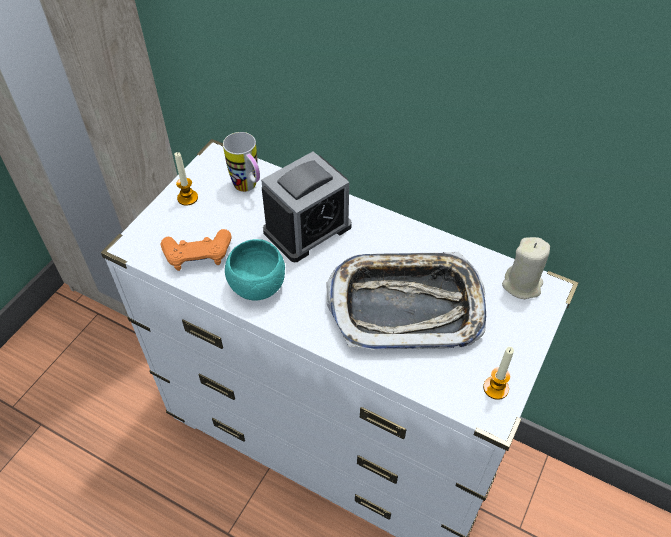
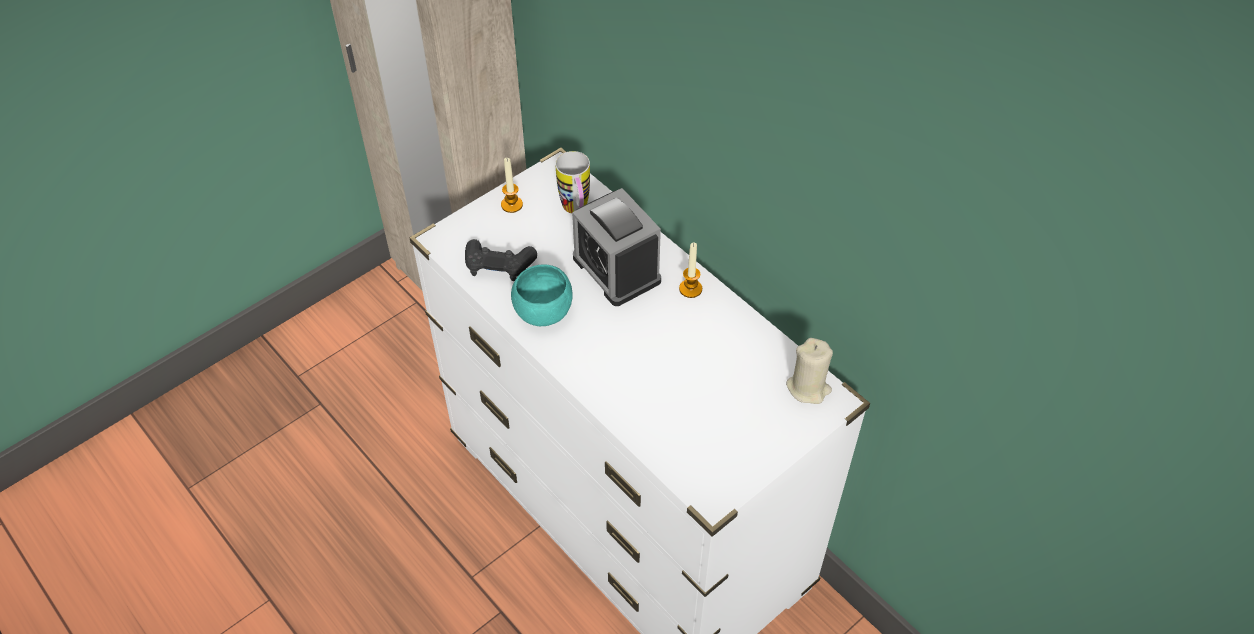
camera: 20 degrees right, 0 degrees up
(198, 255) = (499, 266): orange game controller -> black game controller
(307, 229) = (616, 269): alarm clock -> alarm clock turned 75 degrees clockwise
(406, 306) = (679, 374): tray -> none
(495, 388) = (727, 476): candle -> candle (690, 289)

